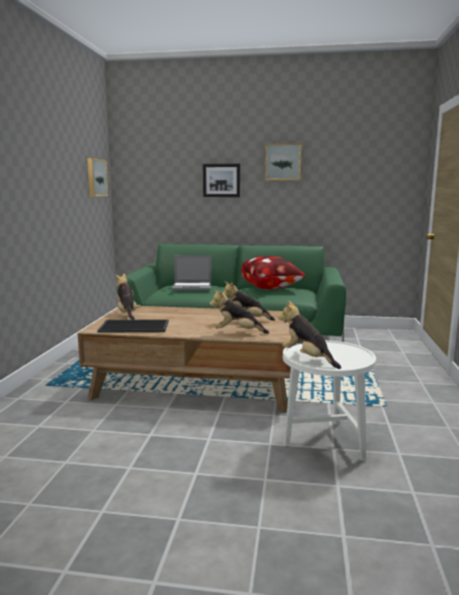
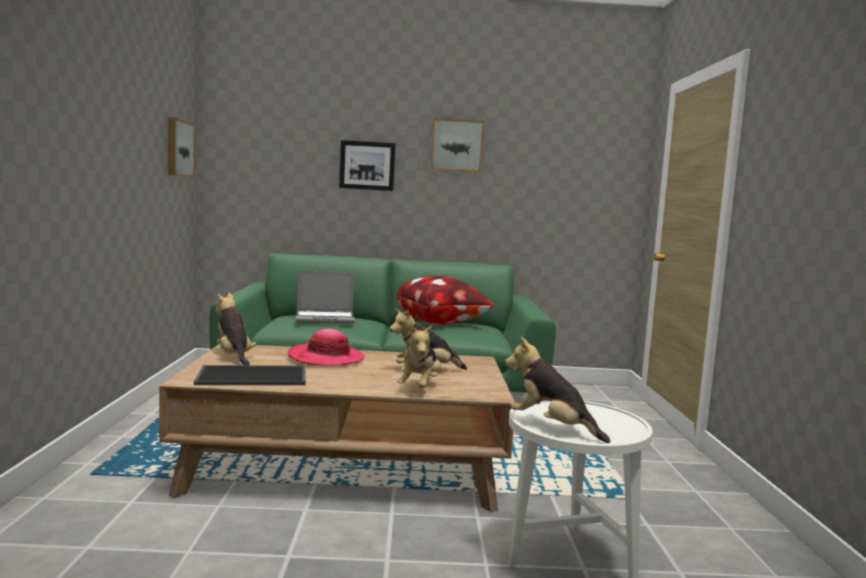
camera: 10 degrees left, 5 degrees down
(184, 314) = (326, 358): none -> hat
(237, 333) = (420, 387): plush toy -> plush toy turned 75 degrees counterclockwise

